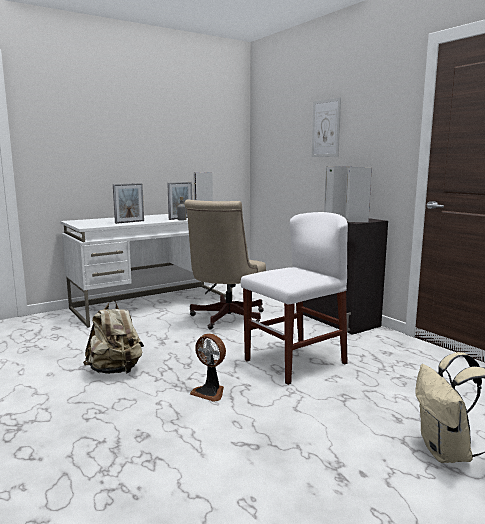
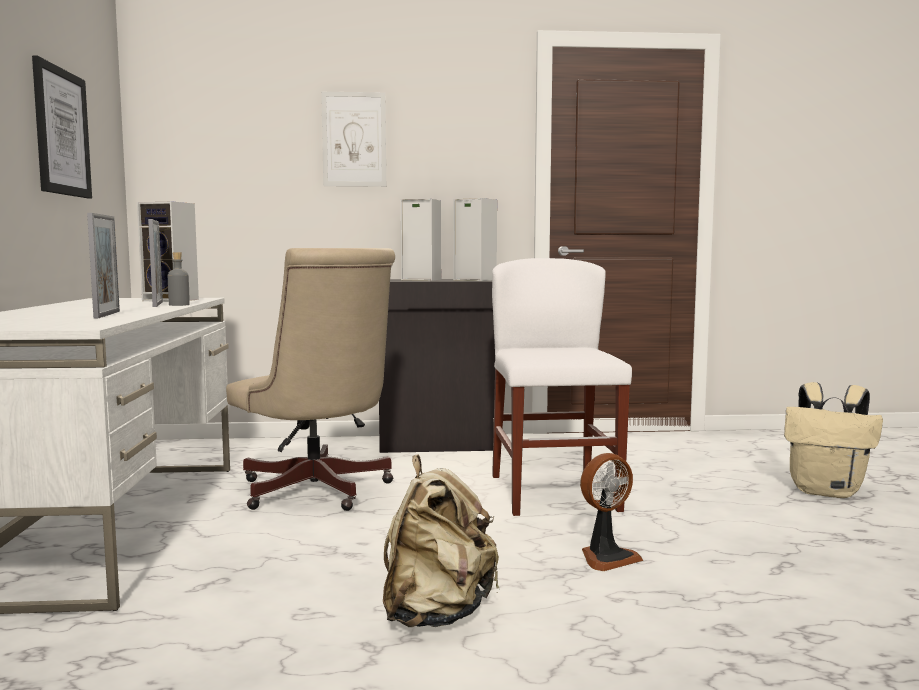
camera: 60 degrees left, 5 degrees down
(188, 141) = (61, 132): none -> picture

